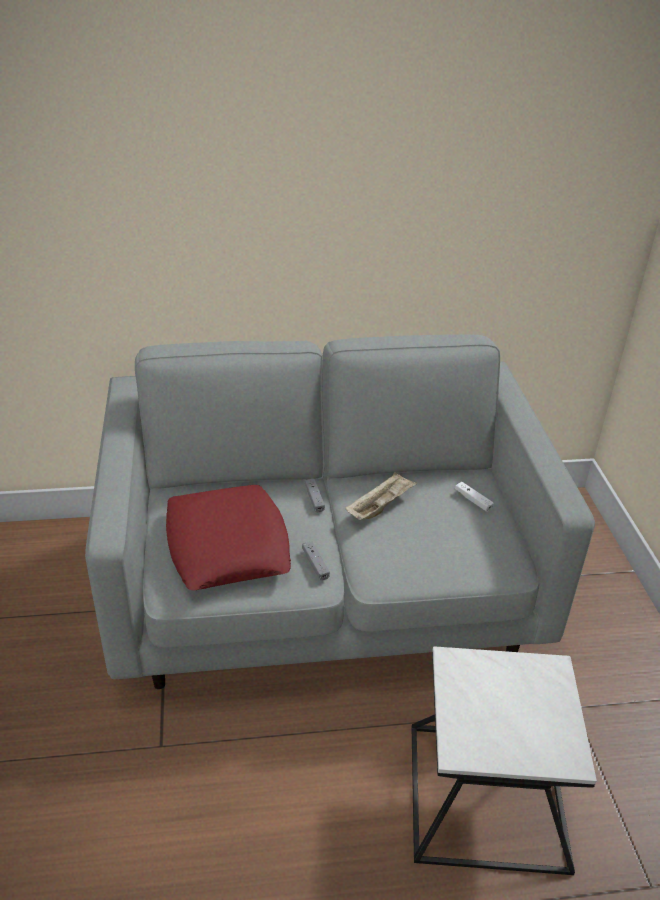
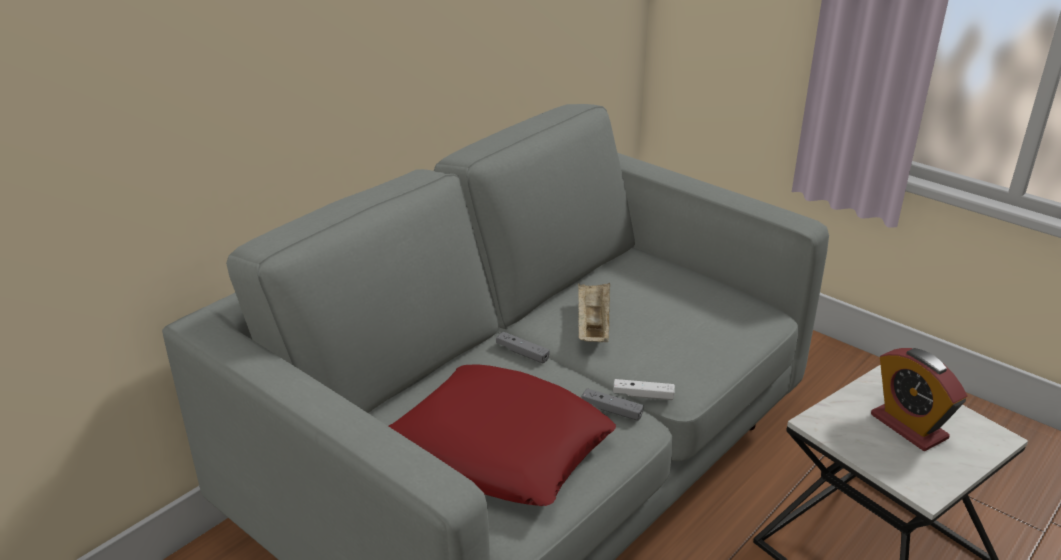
camera: 40 degrees left, 5 degrees down
(473, 500) = (660, 278): white game controller -> white game controller (643, 395)
(514, 707) = (908, 426): none -> alarm clock

